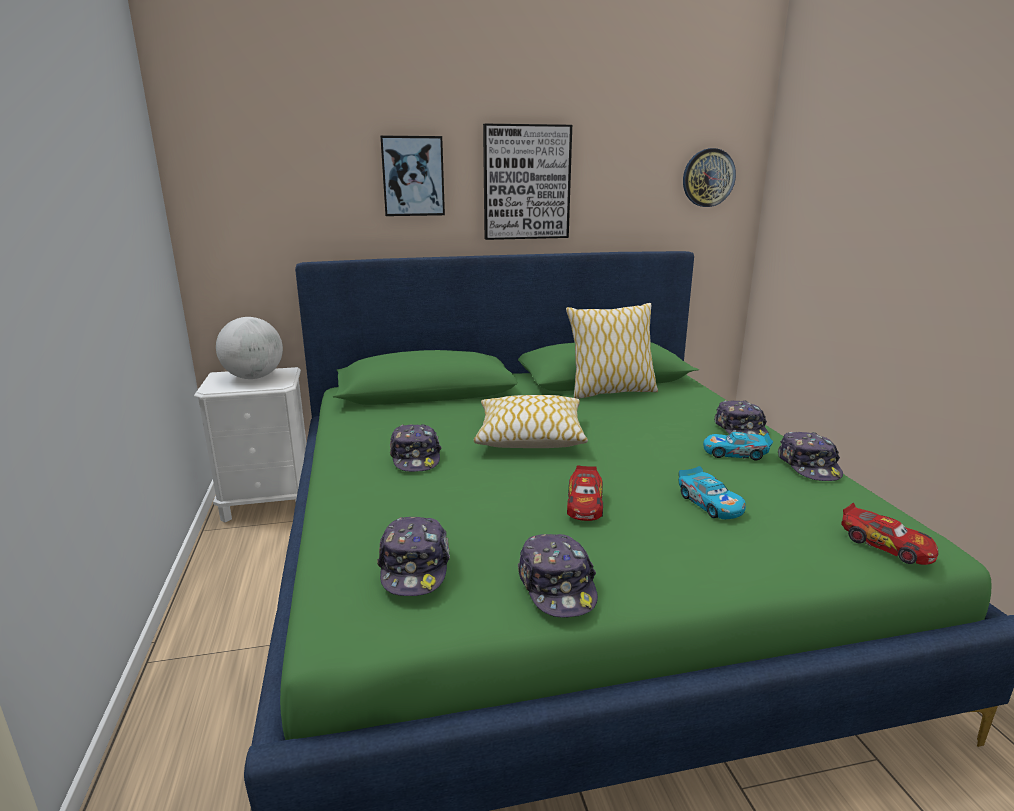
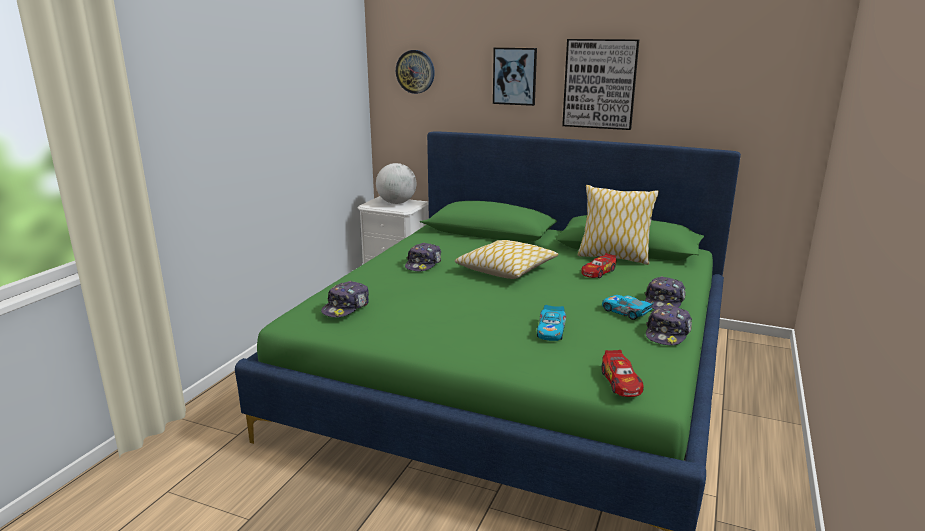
camera: 35 degrees right, 0 degrees up
(557, 586) = (398, 335): cap -> none
(584, 504) = (474, 309): toy car -> toy car (598, 272)
(708, 178) = (773, 86): wall clock -> wall clock (415, 71)

